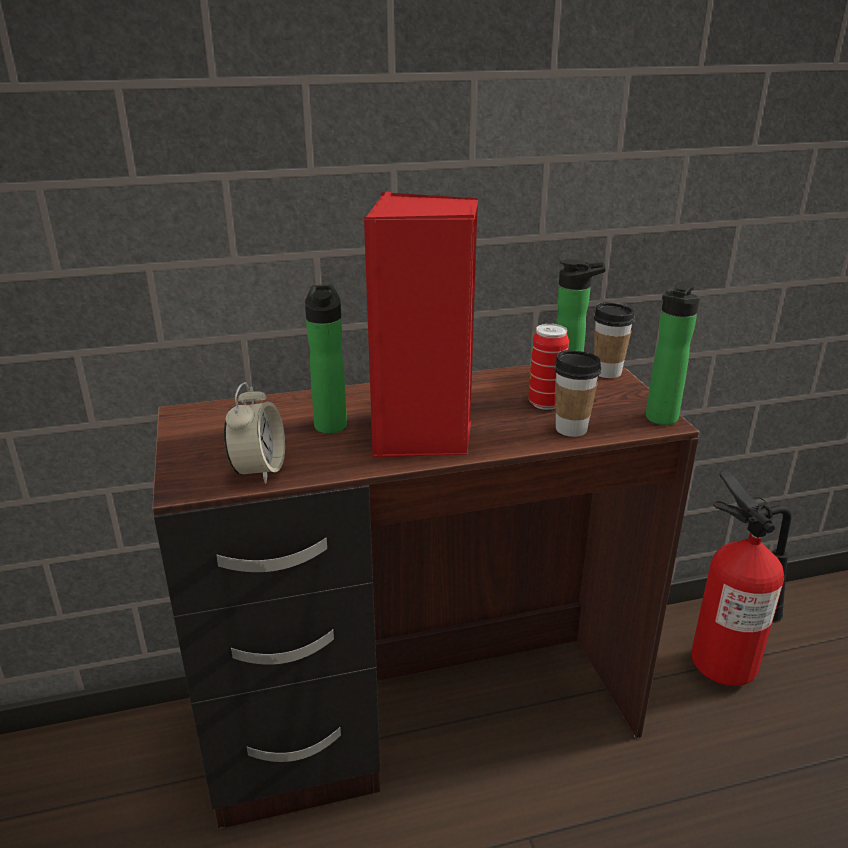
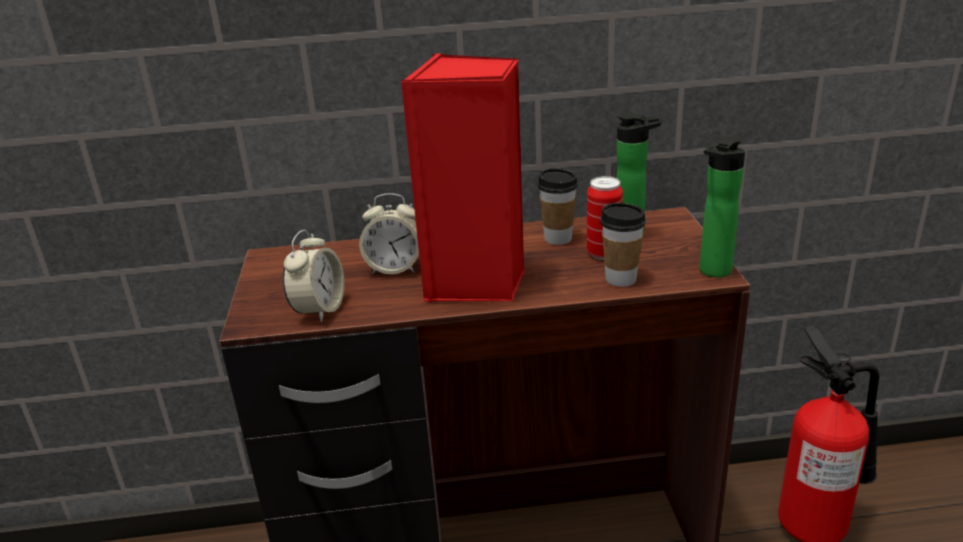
camera: 10 degrees right, 0 degrees up
(330, 423) = (394, 268): bottle -> alarm clock
(607, 372) = (675, 224): cup -> cup (558, 238)

